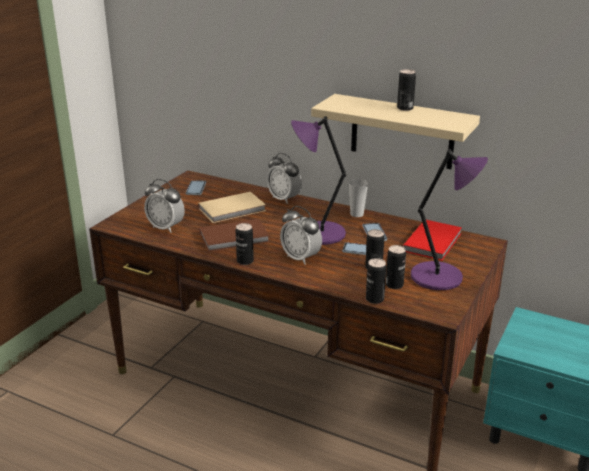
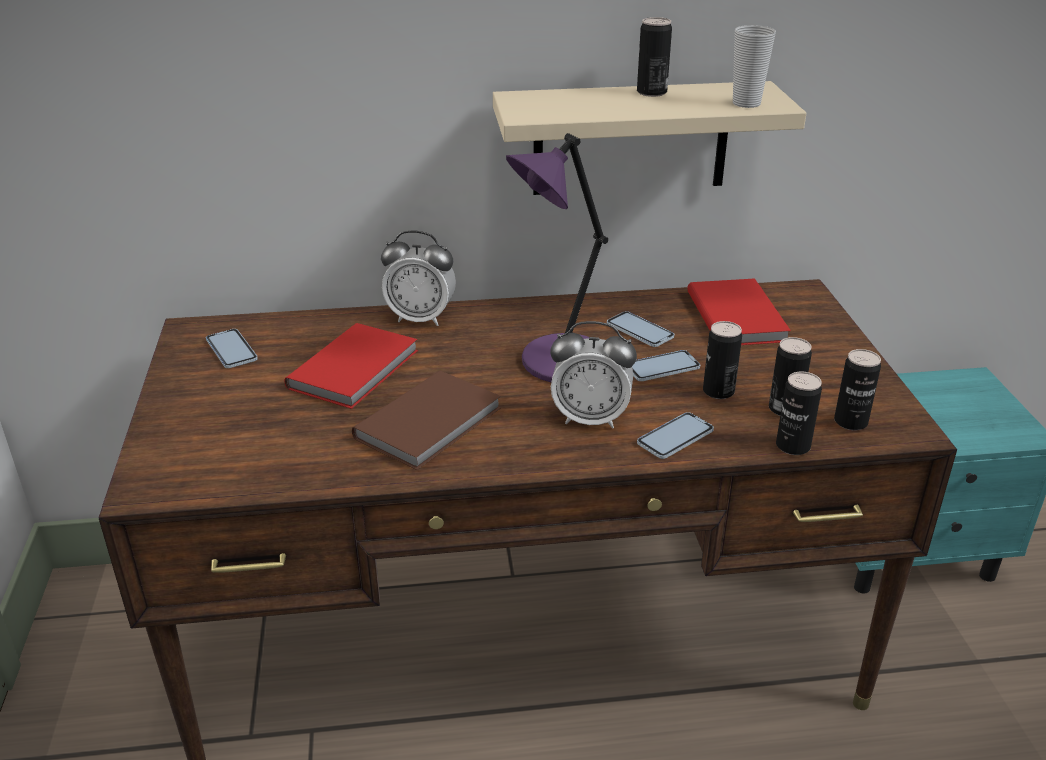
camera: 35 degrees left, 5 degrees up
(166, 227) = (271, 452): alarm clock -> none
(233, 210) = (357, 369): beige book -> red book
(245, 261) = (507, 462): can -> can (850, 422)
(326, 277) = (675, 437): none -> phone
(356, 214) = (571, 307): cup -> cup (746, 103)
(440, 277) = (823, 371): purple table lamp -> none

